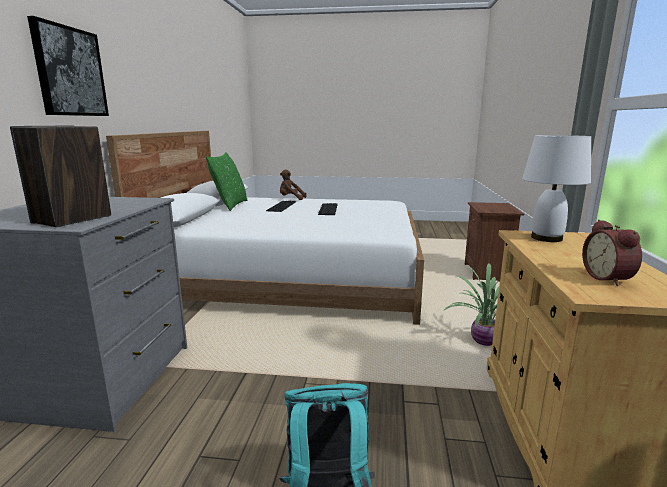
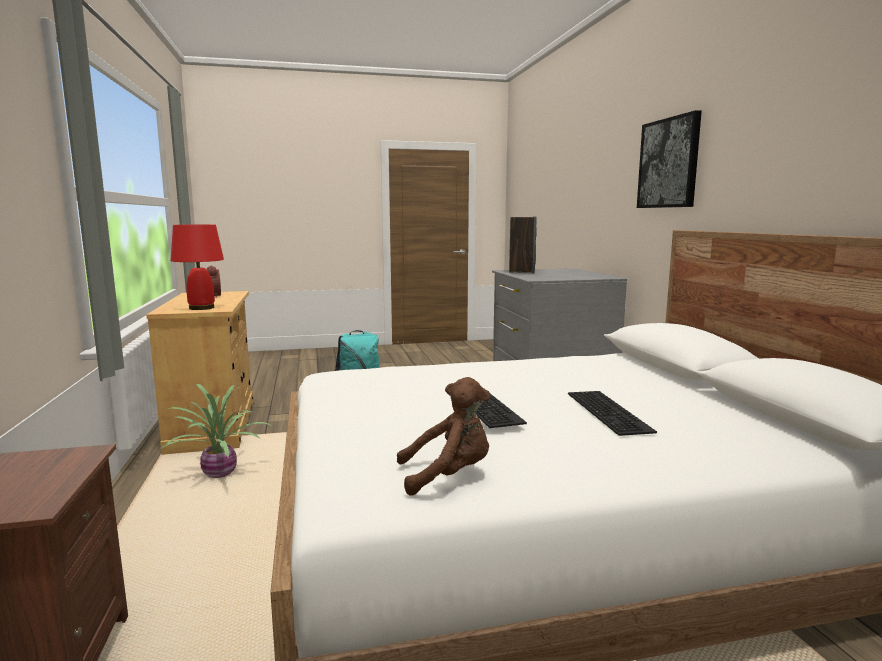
camera: 160 degrees right, 5 degrees down
(229, 205) = (726, 406): green pillow -> none
(291, 199) = (681, 460): brown plush toy -> brown plush toy (448, 476)
(547, 238) = (201, 308): white table lamp -> red table lamp

